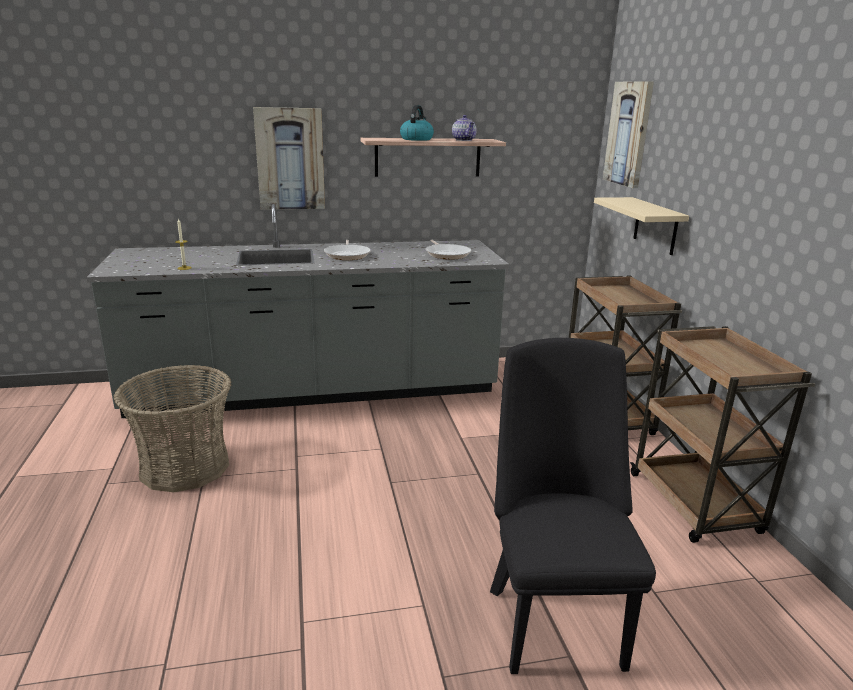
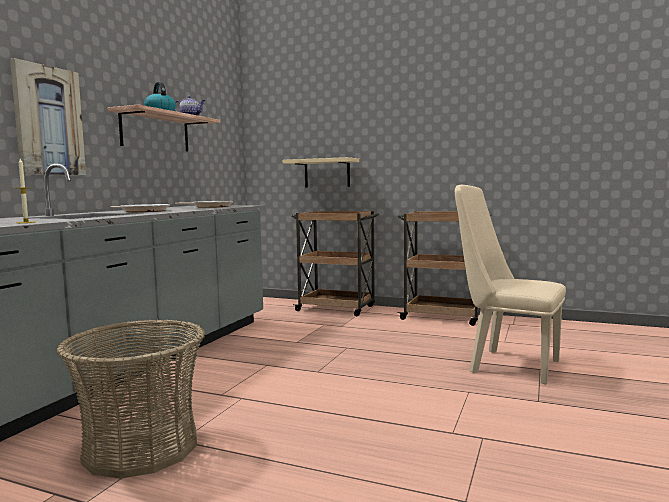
camera: 55 degrees left, 15 degrees down
(552, 616) = (506, 364): black chair -> beige chair
(628, 134) = (279, 120): picture -> none

